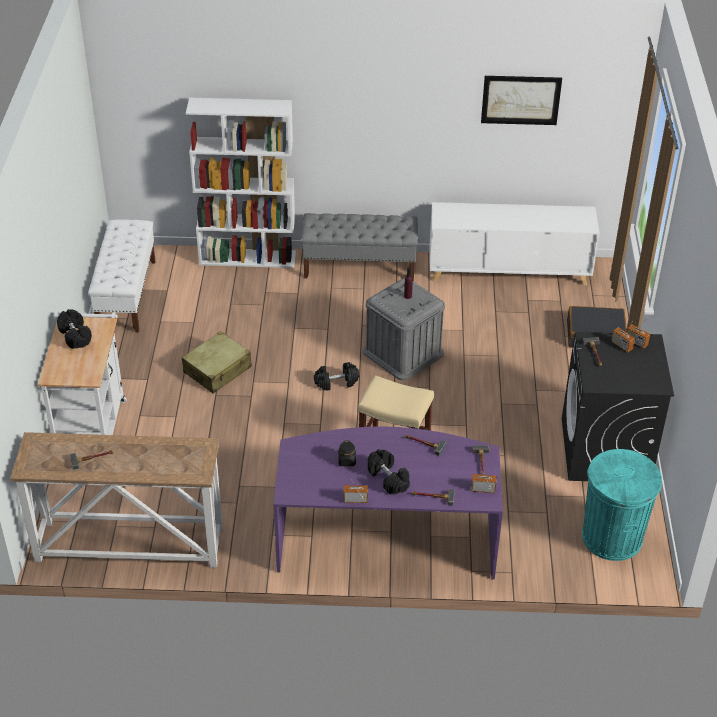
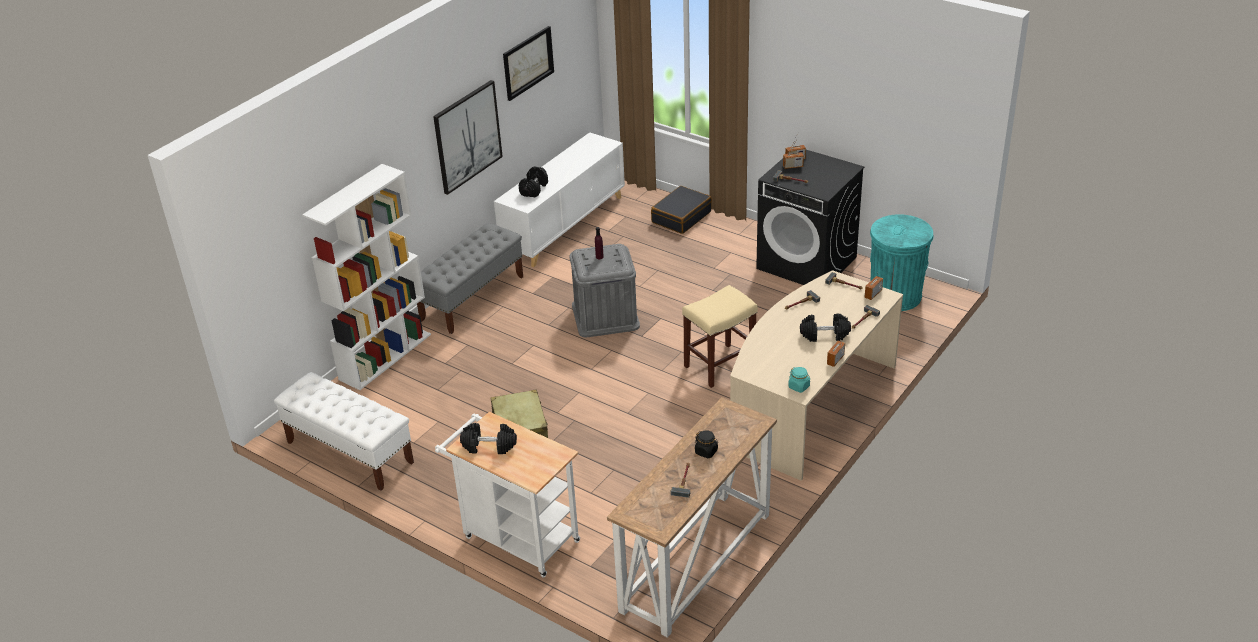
camera: 55 degrees left, 5 degrees down
(296, 490) = (799, 387): none -> turquoise jar
(336, 382) = (606, 365): black dumbbell -> black dumbbell (534, 189)
(347, 461) = (787, 349): black jar -> black jar (706, 452)
(386, 537) = (809, 405): purple desk -> beige desk
(415, 129) = (467, 136): none -> picture

